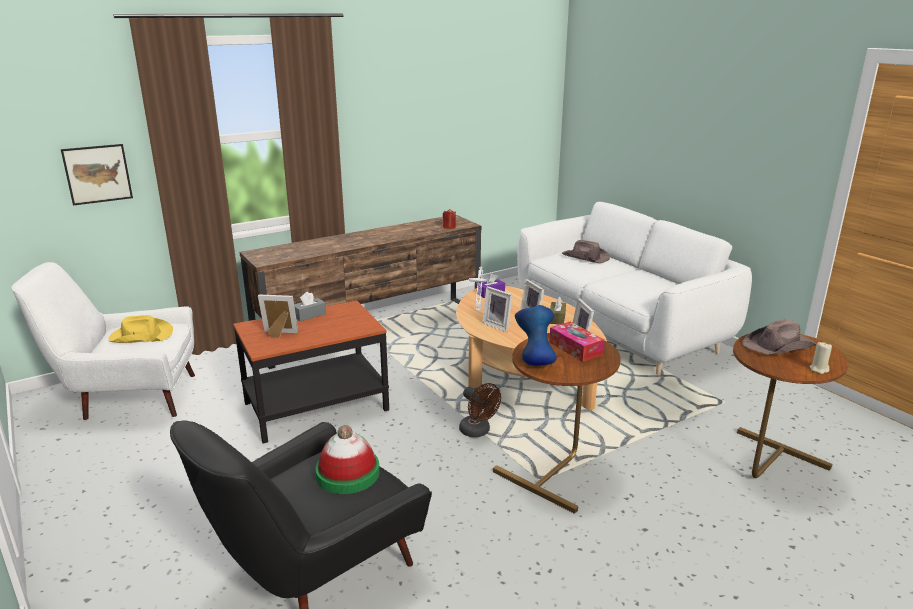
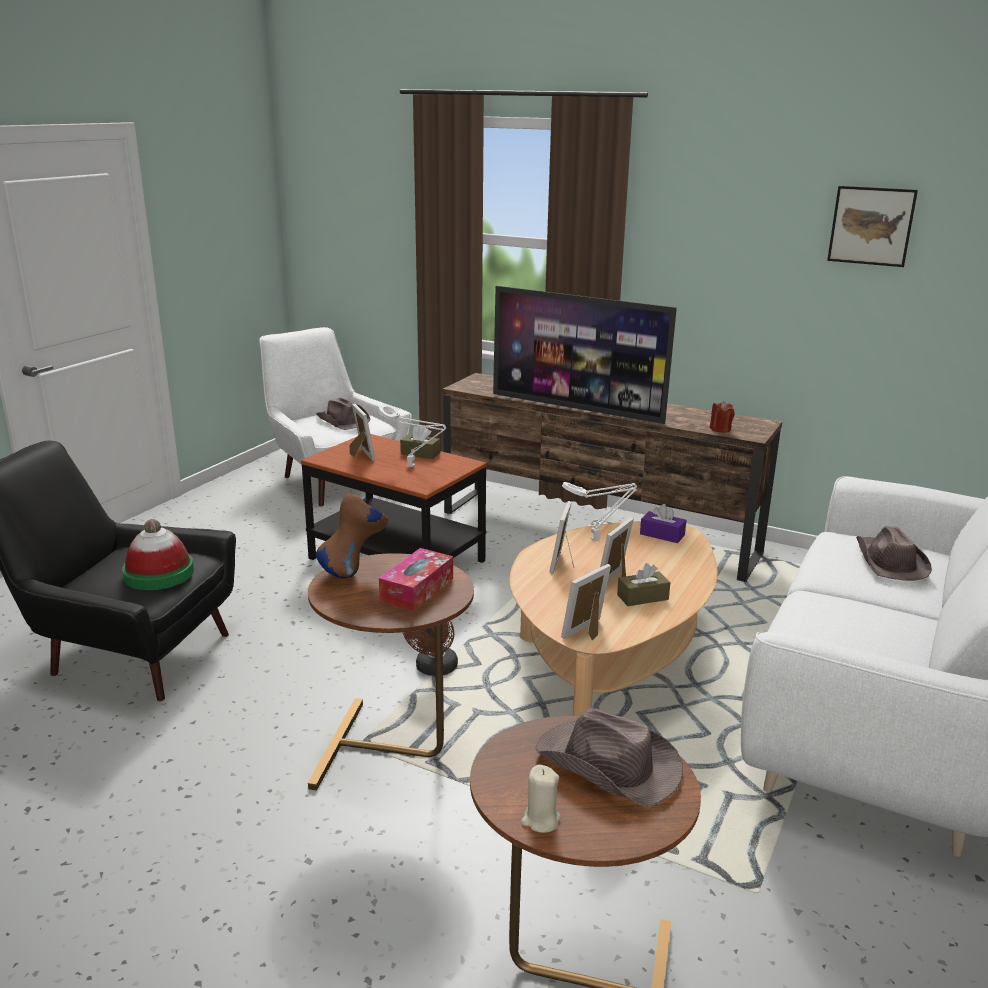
camera: 60 degrees right, 0 degrees up
(97, 174) = (381, 253): picture -> picture (871, 226)
(141, 336) = (343, 420): yellow hat -> brown hat
(309, 315) = (420, 453): grey tissue box -> brown tissue box
(331, 322) = (413, 467): none -> white table lamp
(363, 244) = (577, 408): none -> television
(534, 361) = (354, 571): blue vase -> brown vase

